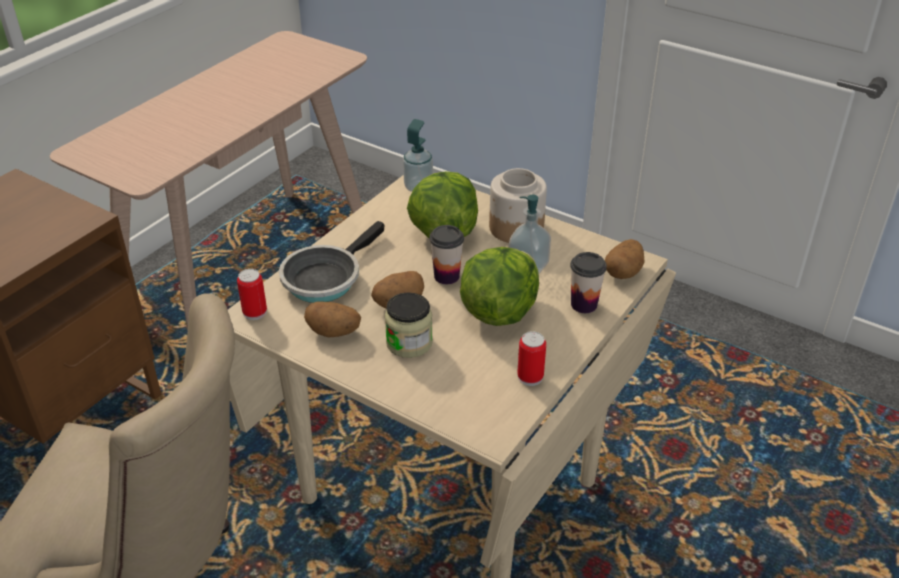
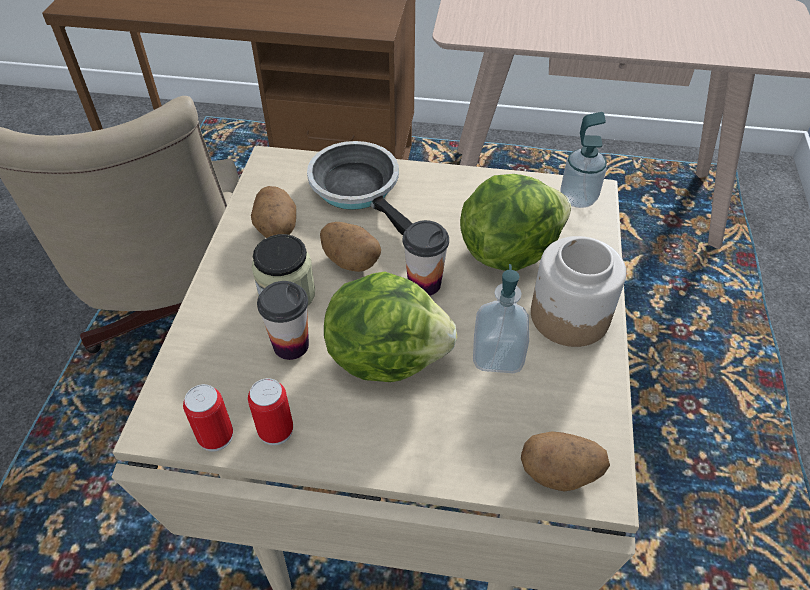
camera: 65 degrees right, 10 degrees up
(255, 312) = (279, 165): can -> can (215, 436)
(325, 278) = (360, 190): frying pan -> frying pan turned 45 degrees clockwise
(584, 304) = (453, 445): cup -> cup (291, 345)

